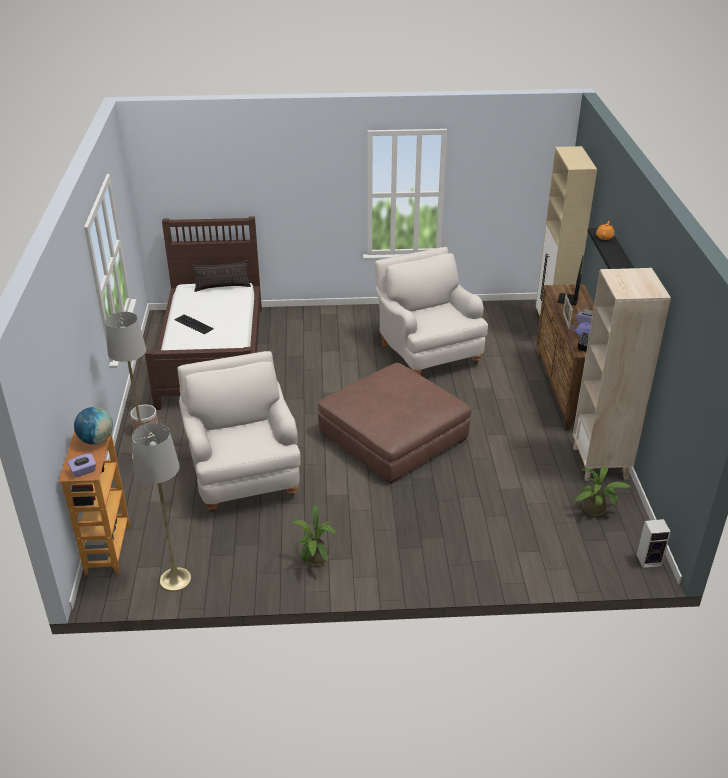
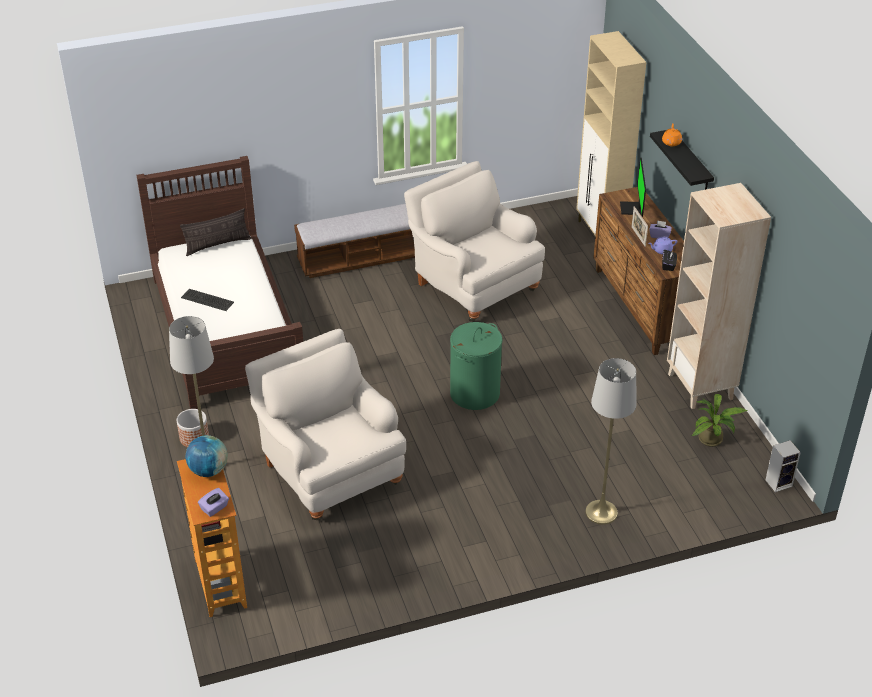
camera: 15 degrees left, 5 degrees up
(175, 579) = (311, 601): grey floor lamp -> grey floor lamp (601, 512)
(315, 561) = (449, 551): potted plant -> none
(342, 320) = (360, 259): none -> bench
(393, 435) = (475, 394): brown ottoman -> green laundry basket

